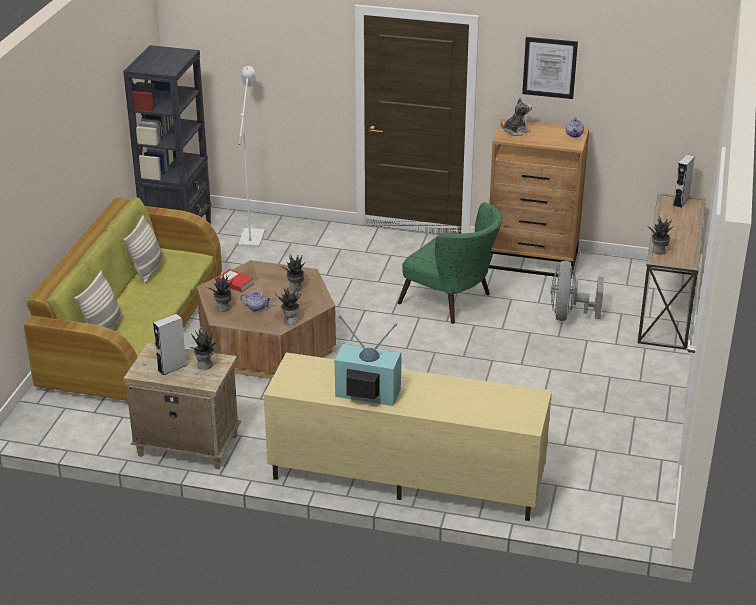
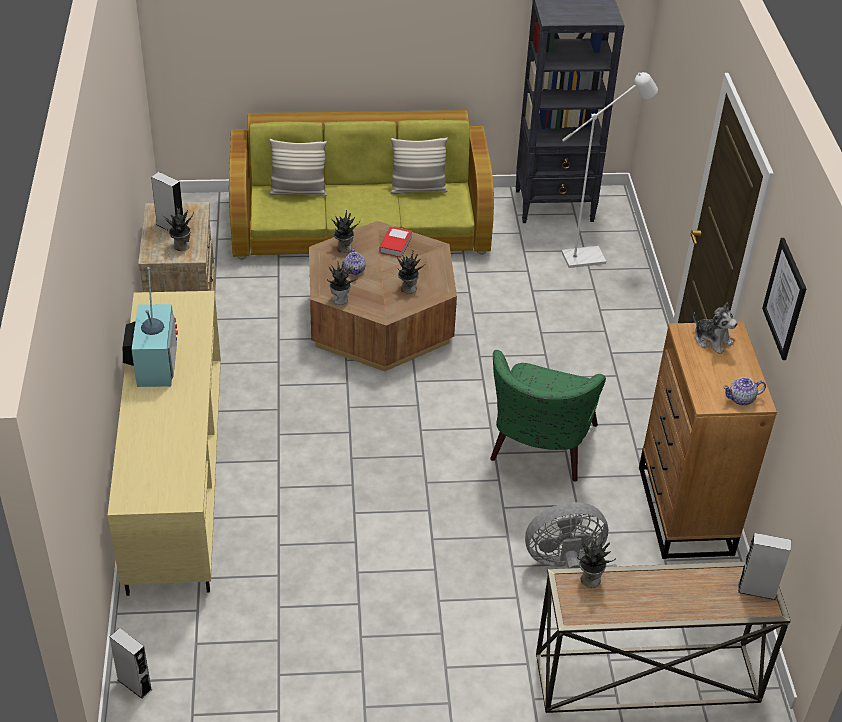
camera: 70 degrees right, 10 degrees up
(622, 526) = (134, 684): none -> grey speaker

